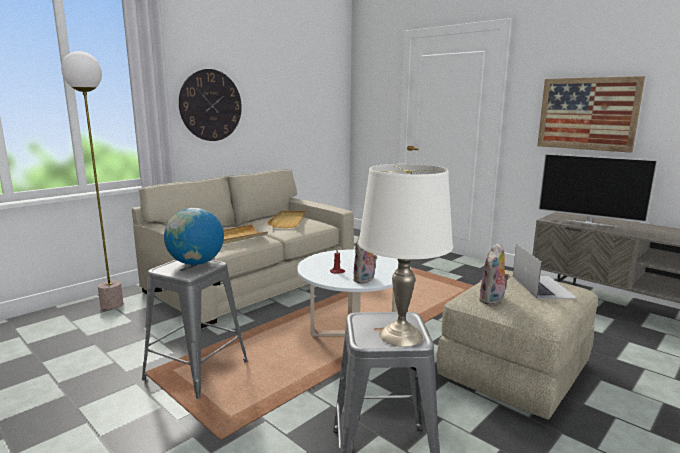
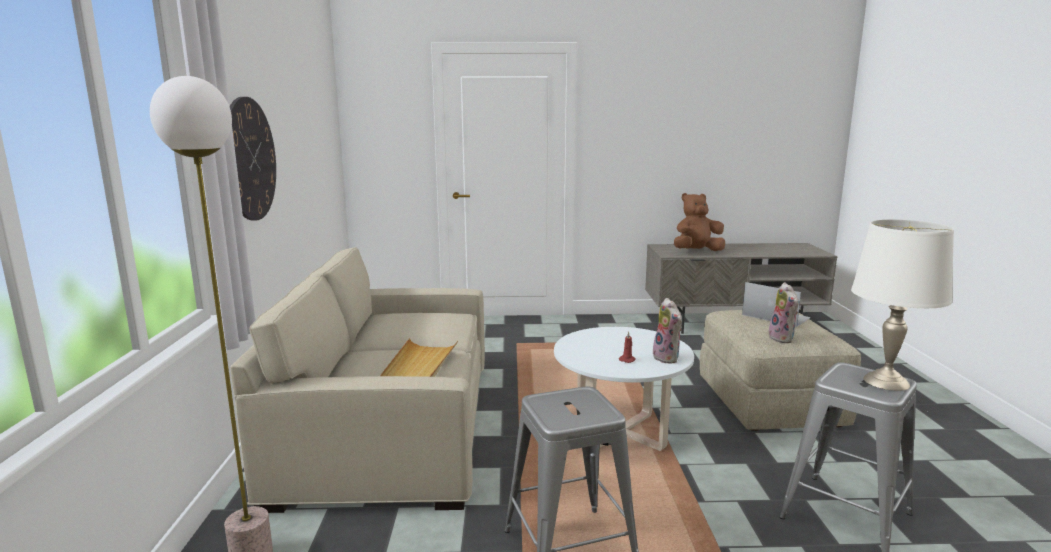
camera: 45 degrees left, 0 degrees up
(196, 263) = (567, 400): globe -> none
(288, 221) = (417, 322): beige tray -> none
(587, 114) = (663, 145): picture -> none
(588, 223) = (696, 251): television -> brown plush toy

